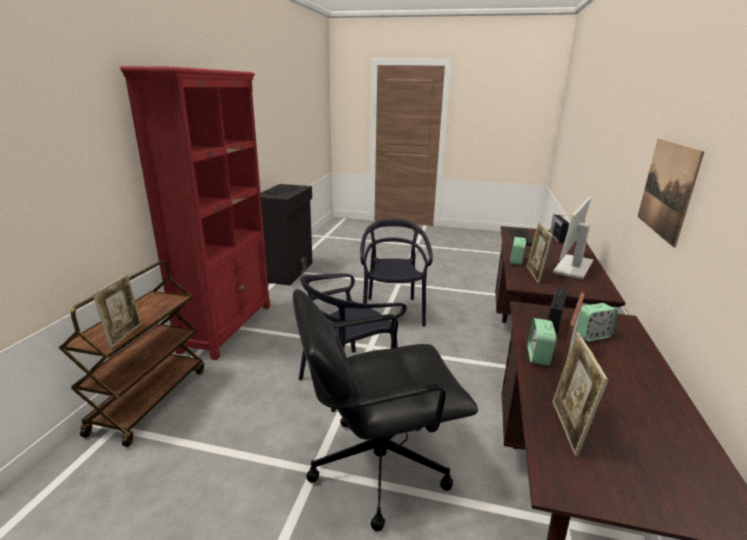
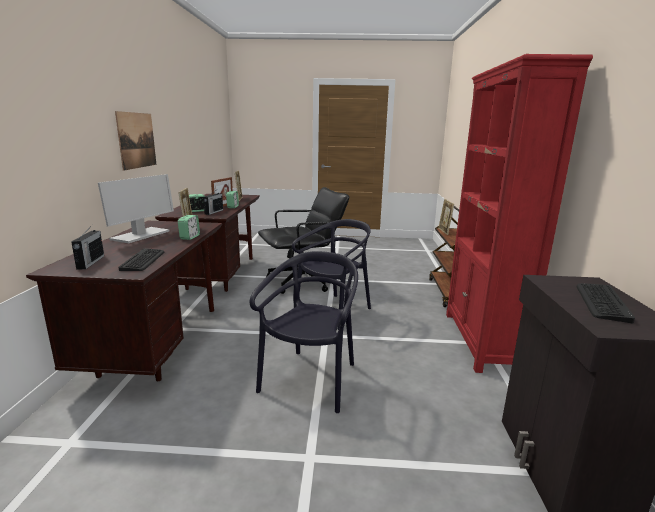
camera: 170 degrees right, 5 degrees down
(392, 312) = (311, 380): black chair -> black chair turned 150 degrees counterclockwise

